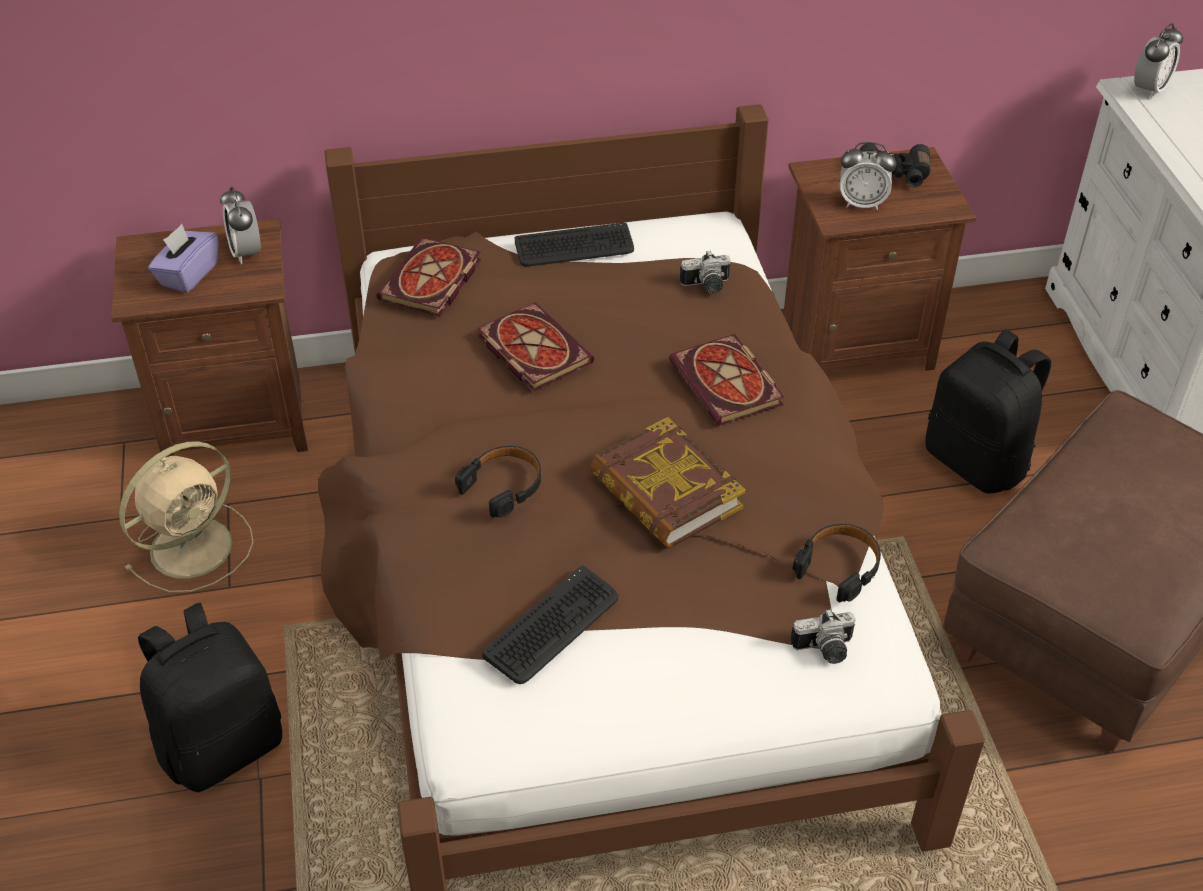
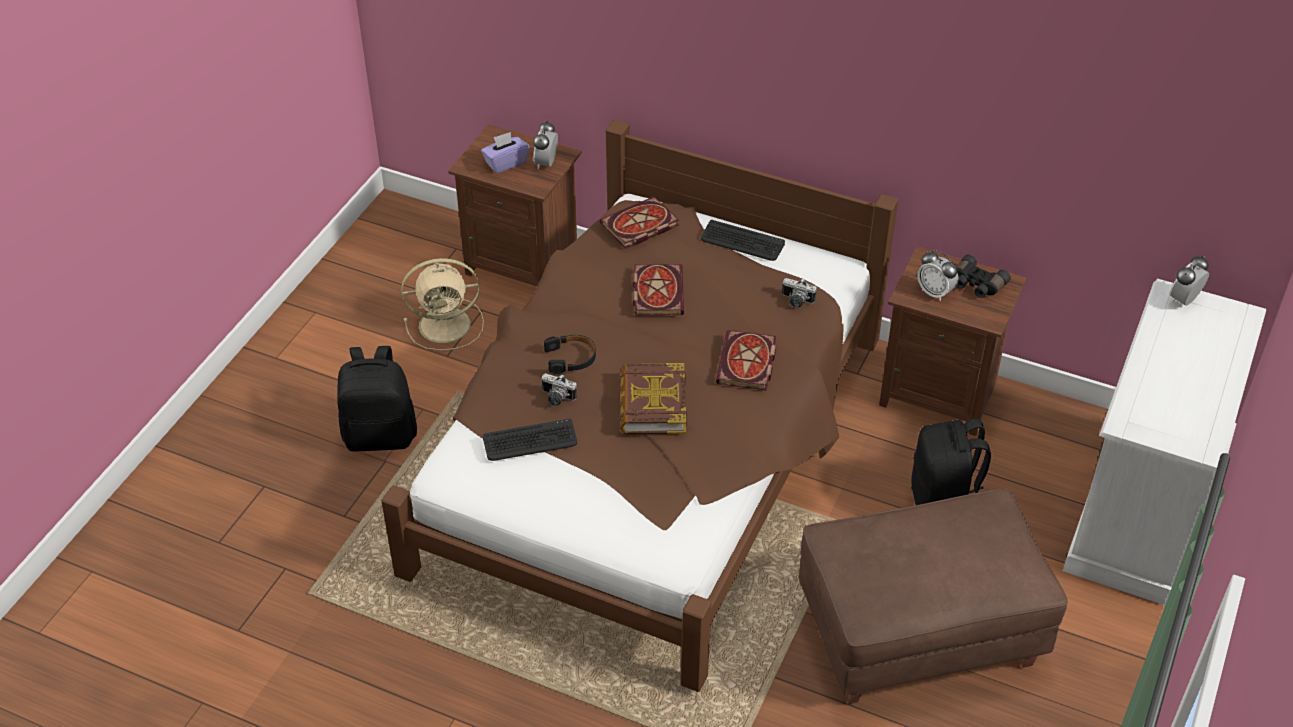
camera: 35 degrees right, 0 degrees up
(825, 650) = (658, 528): camera -> camera (556, 398)
(839, 567) = (708, 491): black headphones -> none
(1149, 89) = (1184, 300): alarm clock -> alarm clock turned 150 degrees clockwise

